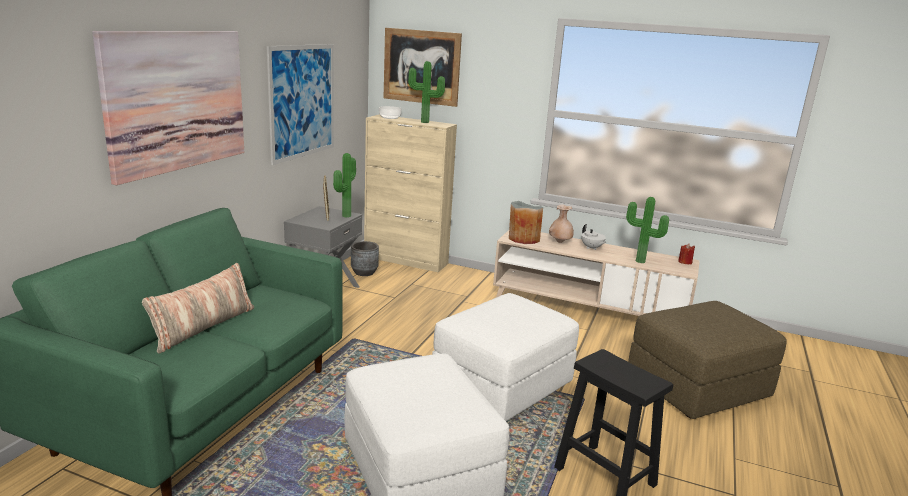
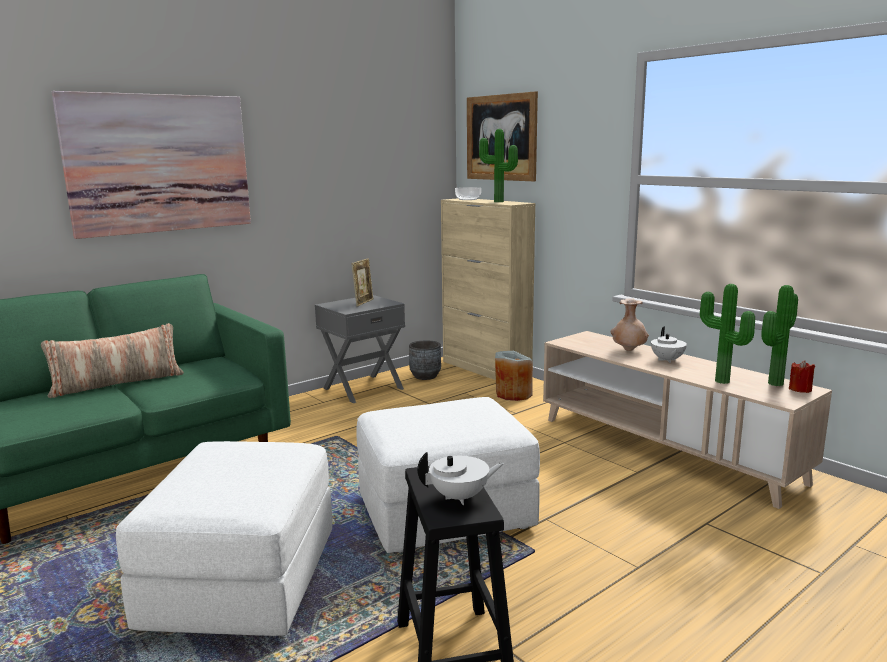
camera: 30 degrees right, 5 degrees down
(302, 101) = (344, 176): picture -> none
(344, 215) = (382, 303): potted plant -> potted plant (772, 383)
(523, 238) = (582, 343): grey vase -> grey vase (513, 394)
(633, 374) = (460, 497): none -> white teapot
(697, 387) = (737, 575): brown ottoman -> none

